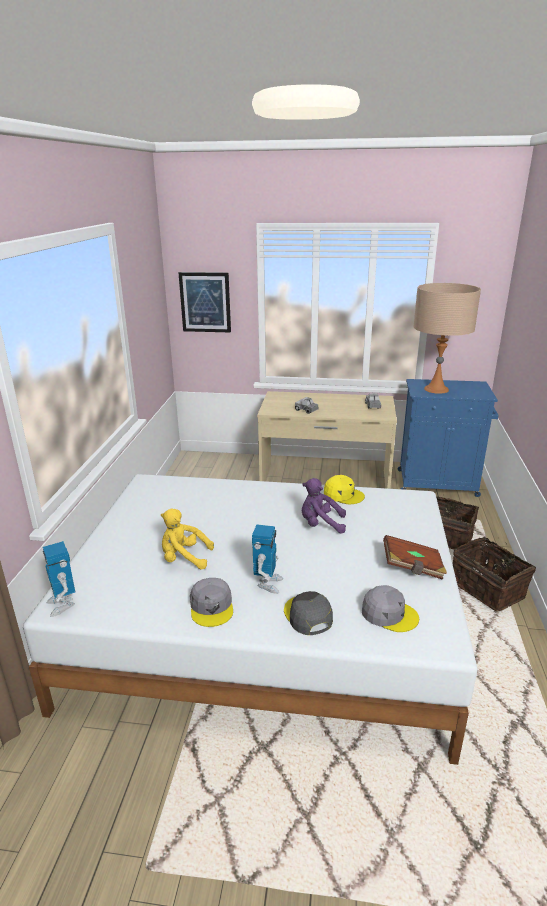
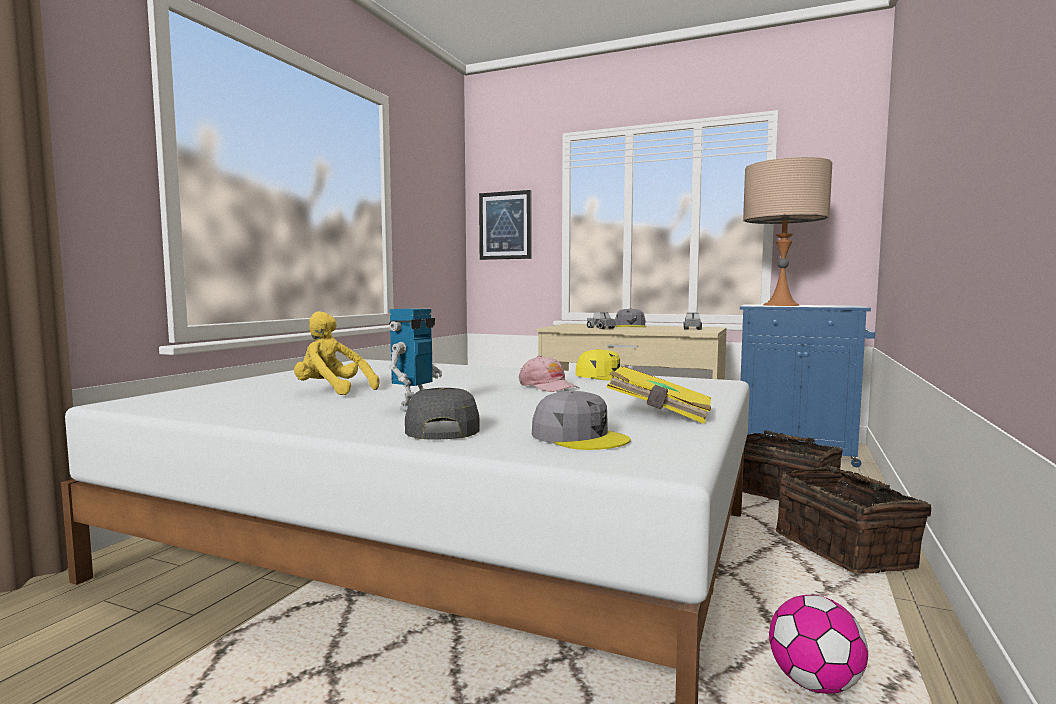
camera: 15 degrees right, 20 degrees down
(63, 604) = (134, 401): toy robot -> none
(212, 606) = (313, 415): grey cap -> grey cap (630, 326)
(320, 524) = (548, 386): purple plush toy -> pink cap
(412, 567) = (659, 414): brown book -> yellow book
(493, 697) = (814, 684): none -> football

